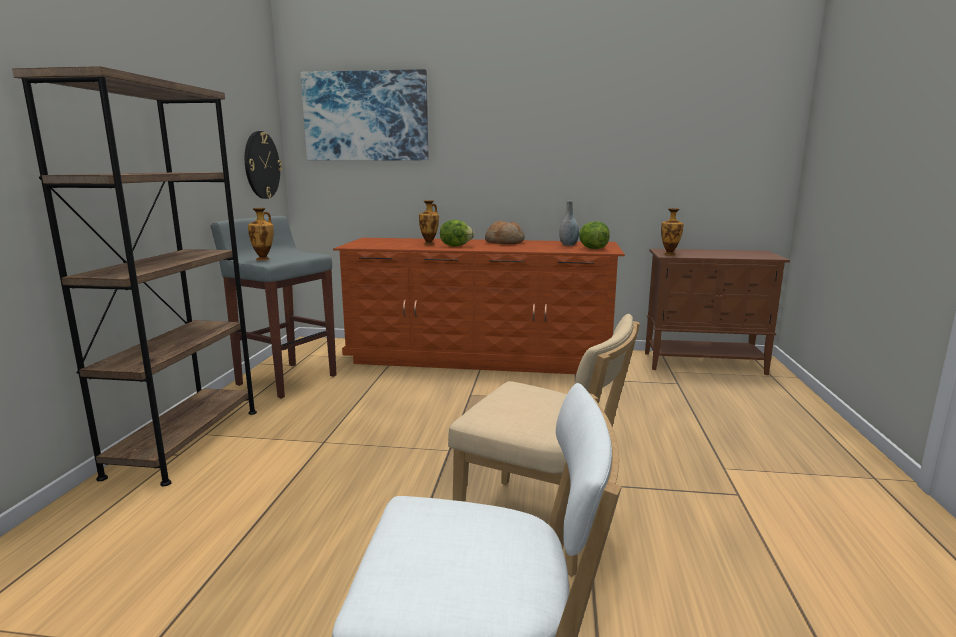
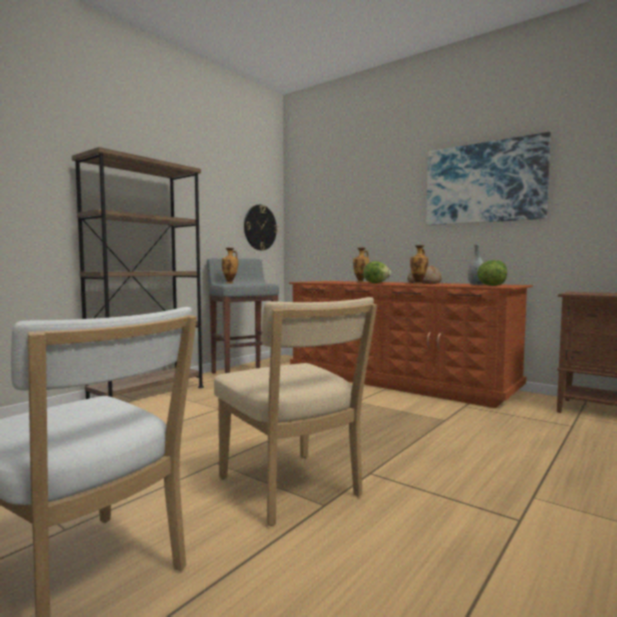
camera: 30 degrees right, 10 degrees down
(366, 116) = (333, 191): picture -> picture (484, 183)
(669, 254) = (576, 293): vase -> vase (418, 284)

